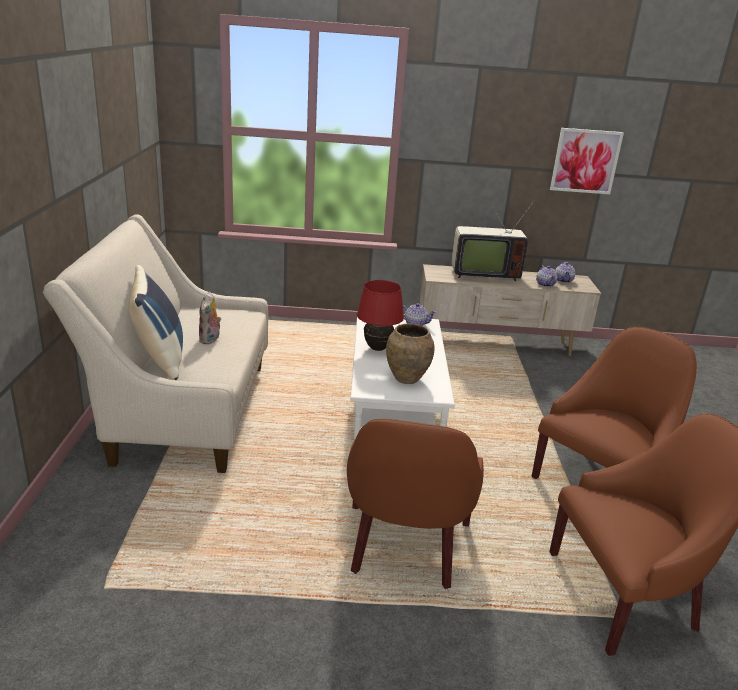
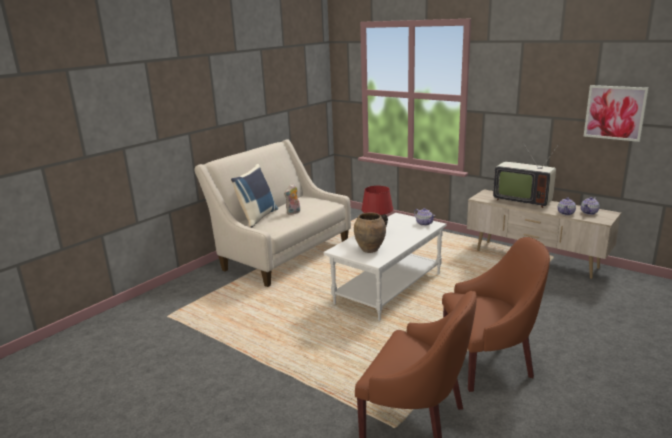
camera: 40 degrees right, 5 degrees down
(405, 547) = (314, 347): brown armchair -> none

